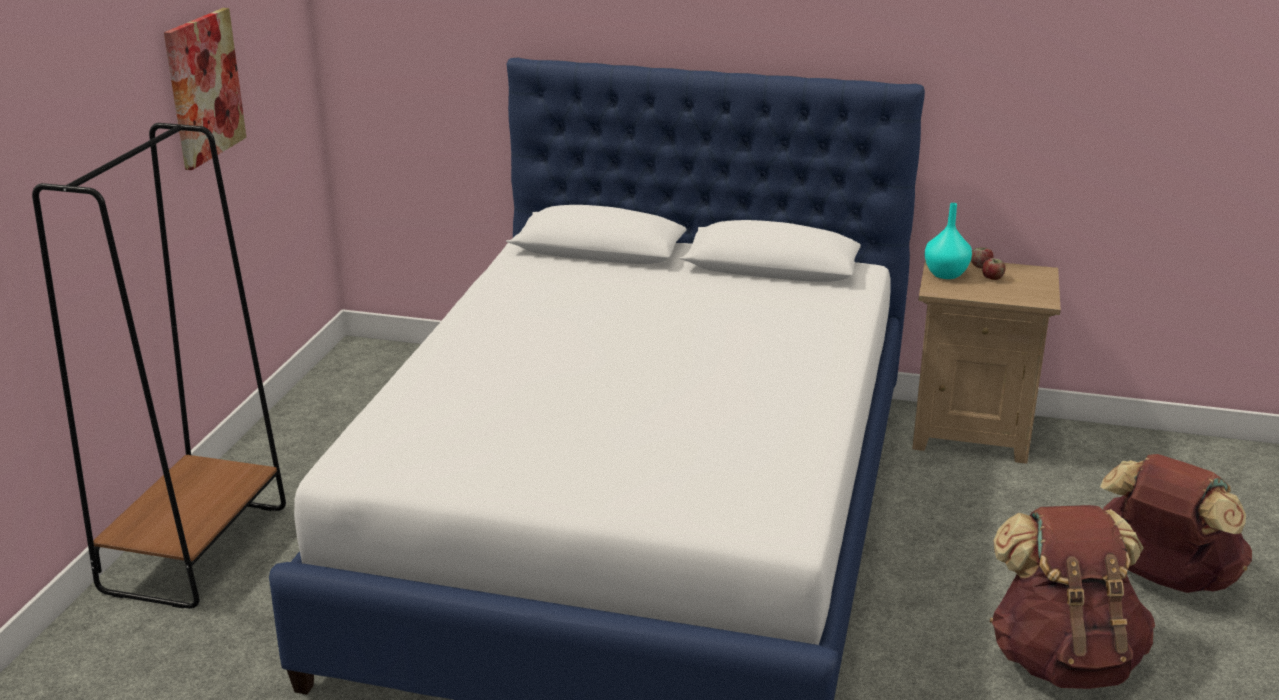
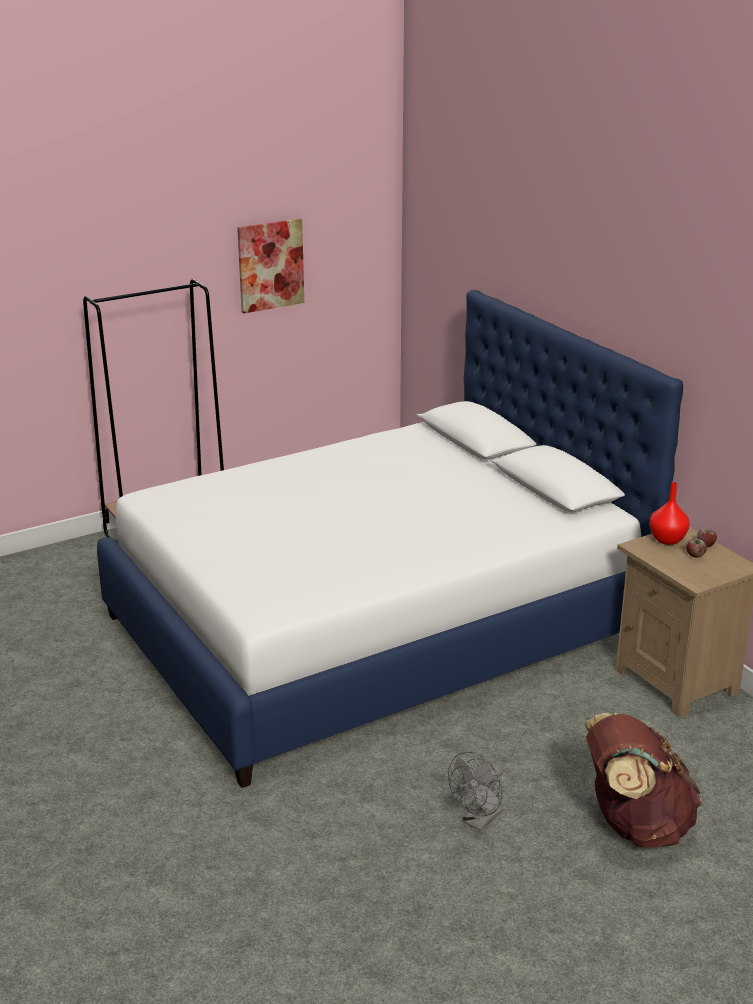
camera: 45 degrees right, 0 degrees up
(945, 274) = (667, 539): turquoise vase -> red vase
(1063, 659) = (478, 821): brown backpack -> grey fan

